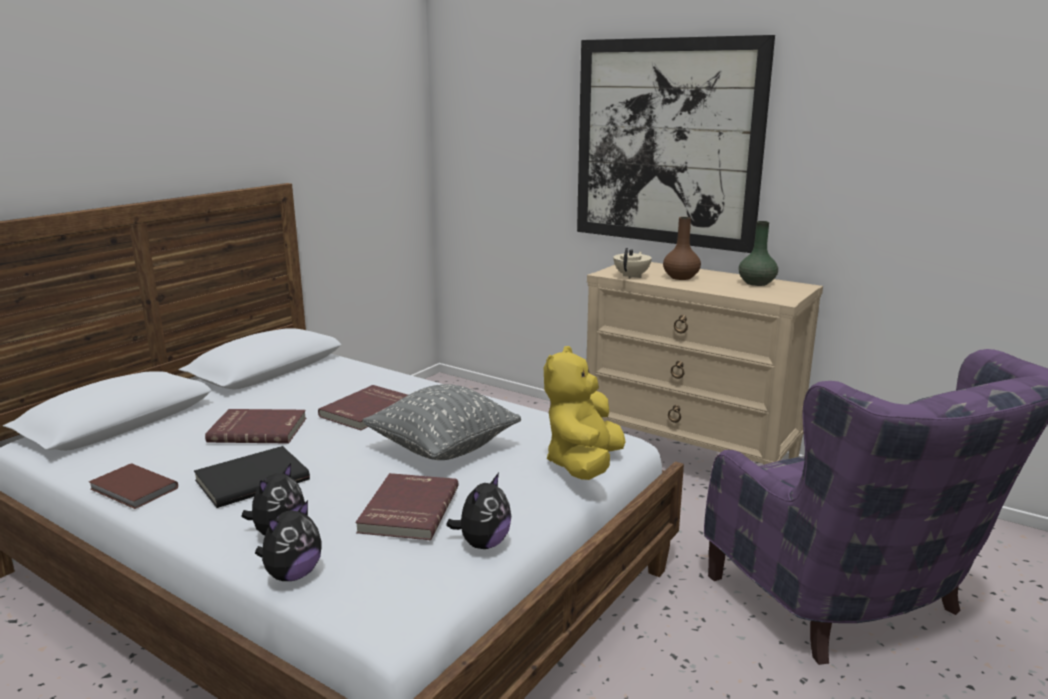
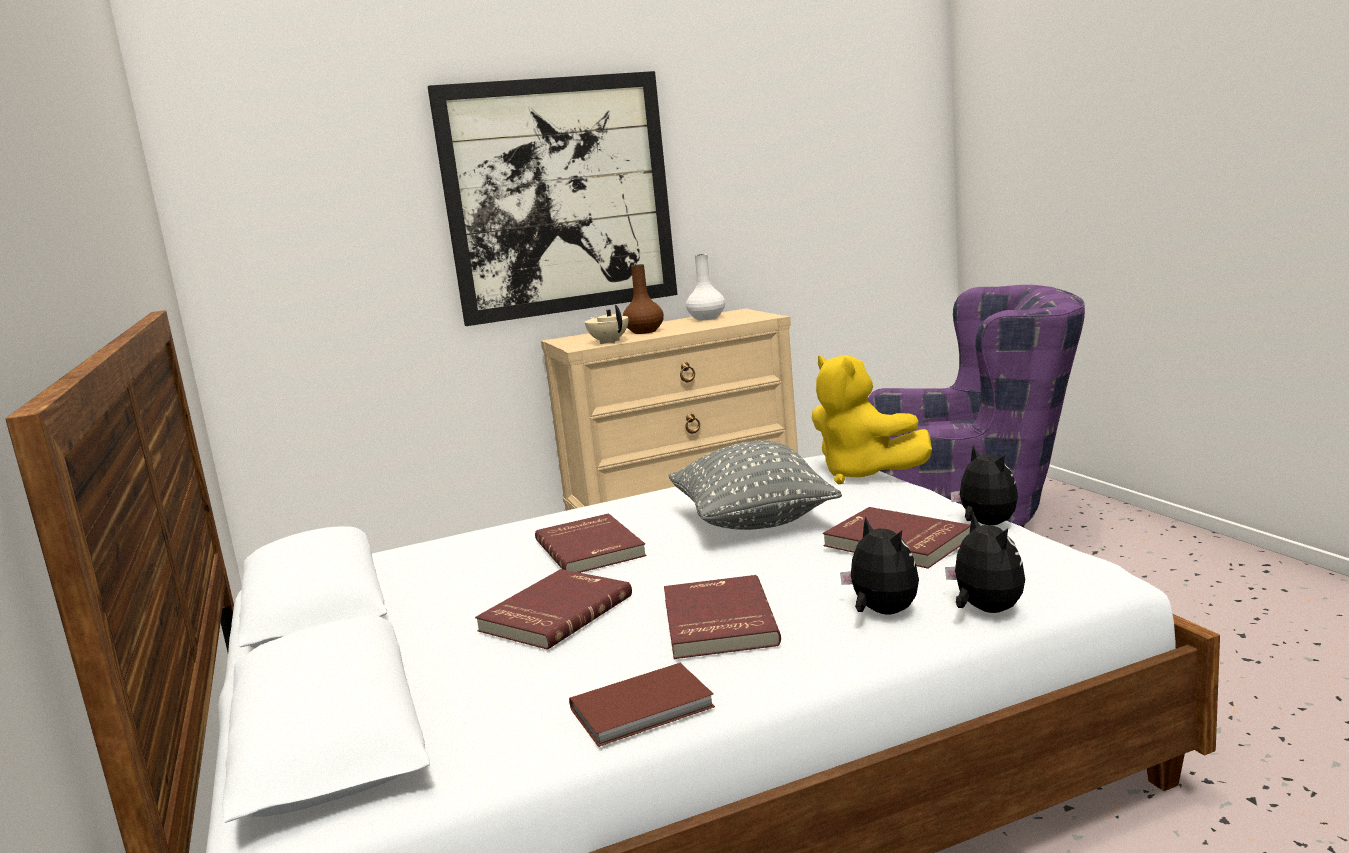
camera: 55 degrees left, 5 degrees down
(251, 479) = (716, 622): black book -> red book
(757, 283) = (707, 318): green vase -> white vase

